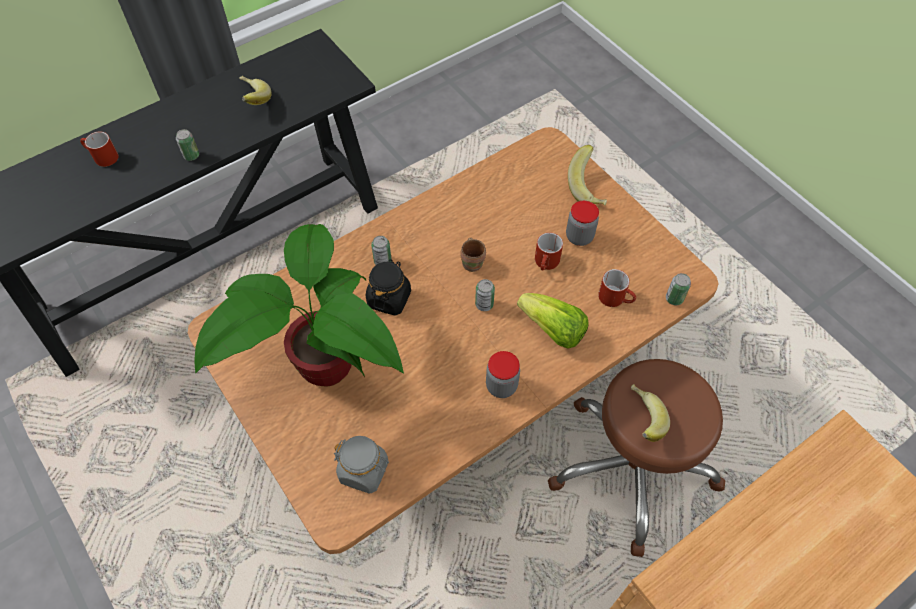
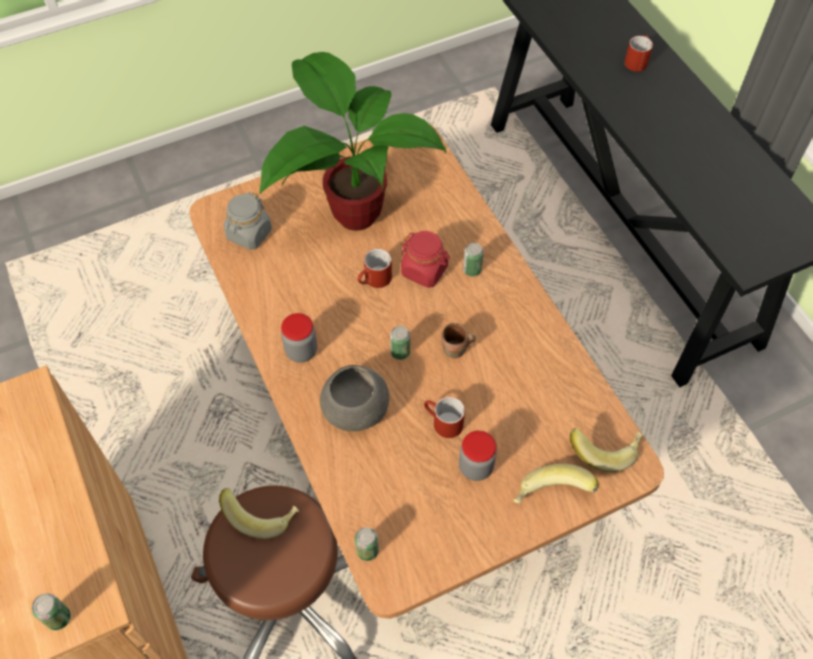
camera: 100 degrees right, 0 degrees up
(191, 156) = (635, 124): can -> can (58, 618)
(252, 100) = (717, 174): banana -> banana (604, 450)
(389, 298) = (424, 270): black jar -> red jar
(553, 330) = (354, 410): lettuce -> grey bowl
(616, 298) = (381, 485): red mug -> red mug (374, 281)

